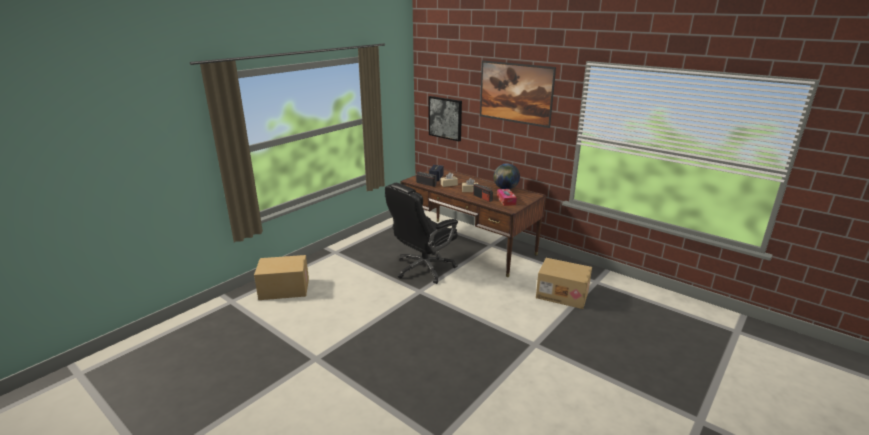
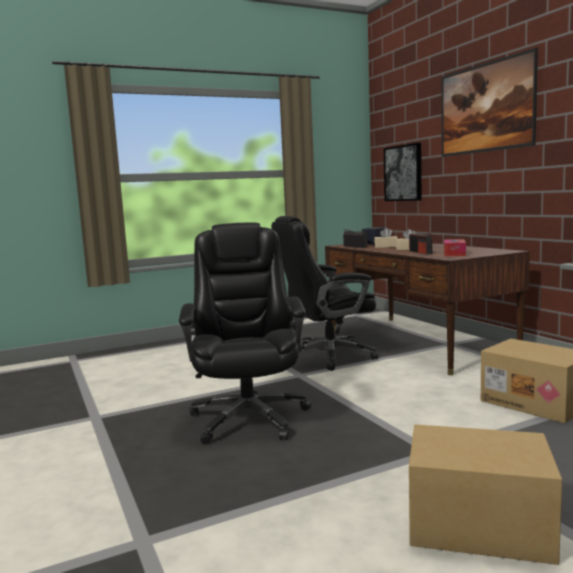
camera: 25 degrees right, 15 degrees down
(284, 289) = (137, 357): cardboard box -> cardboard box (477, 526)
(418, 337) = (248, 417): none -> black office chair
(505, 188) = (467, 248): globe -> none

